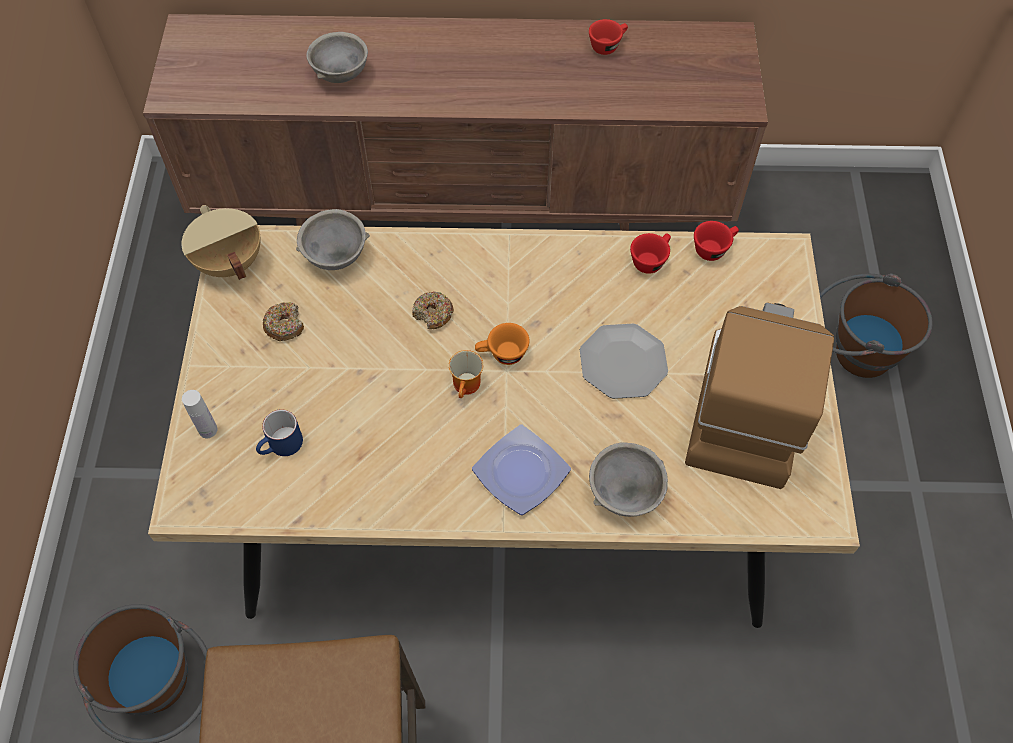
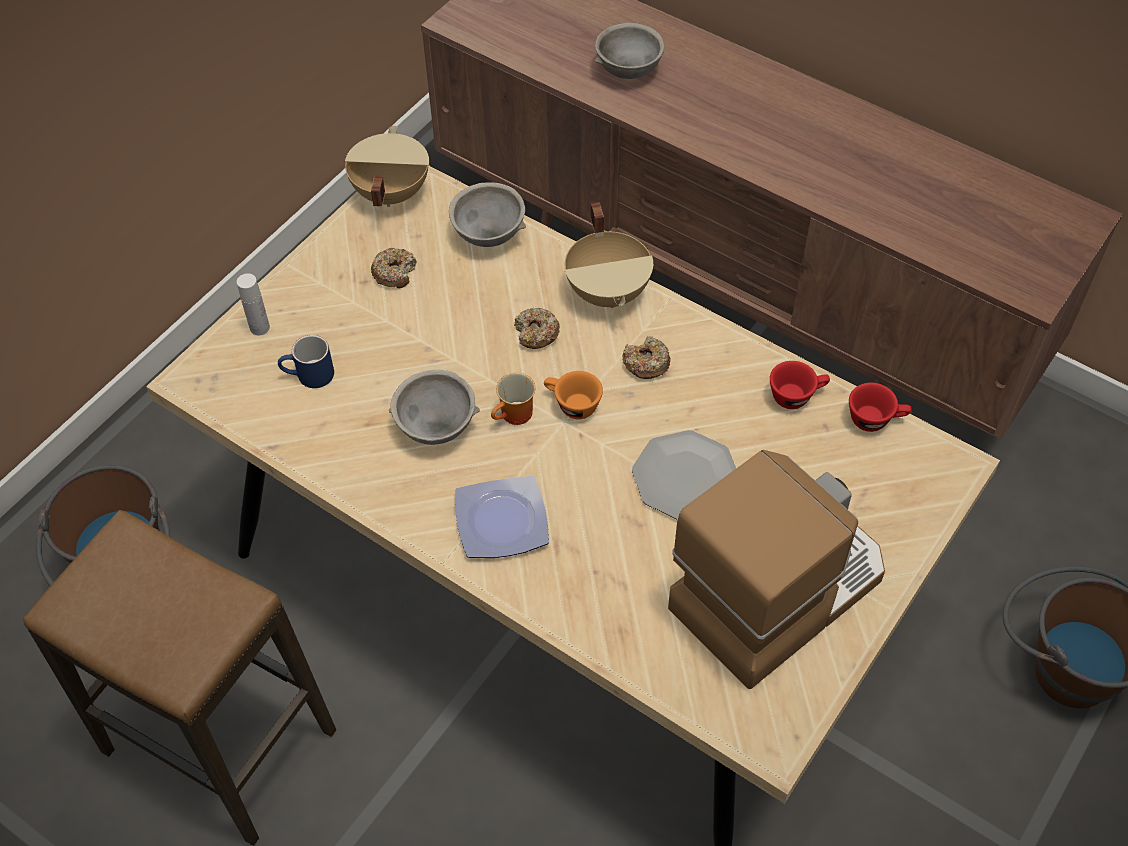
camera: 35 degrees right, 5 degrees down
(461, 253) = (609, 291): none -> beige cooking pot
(530, 293) = (646, 363): none -> donut
(607, 45) = (930, 164): red cup -> none
(625, 493) = (586, 599): grey bowl -> grey bowl (437, 428)

